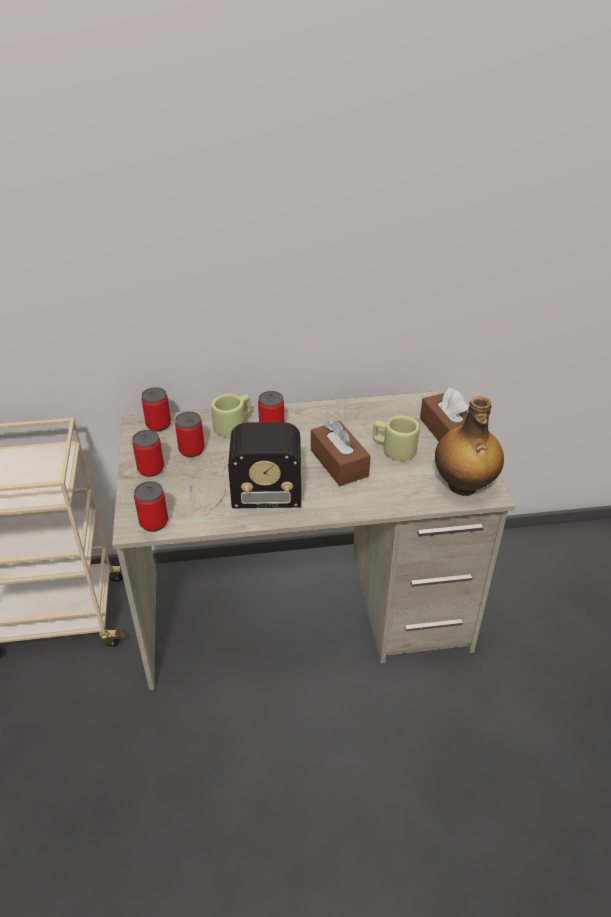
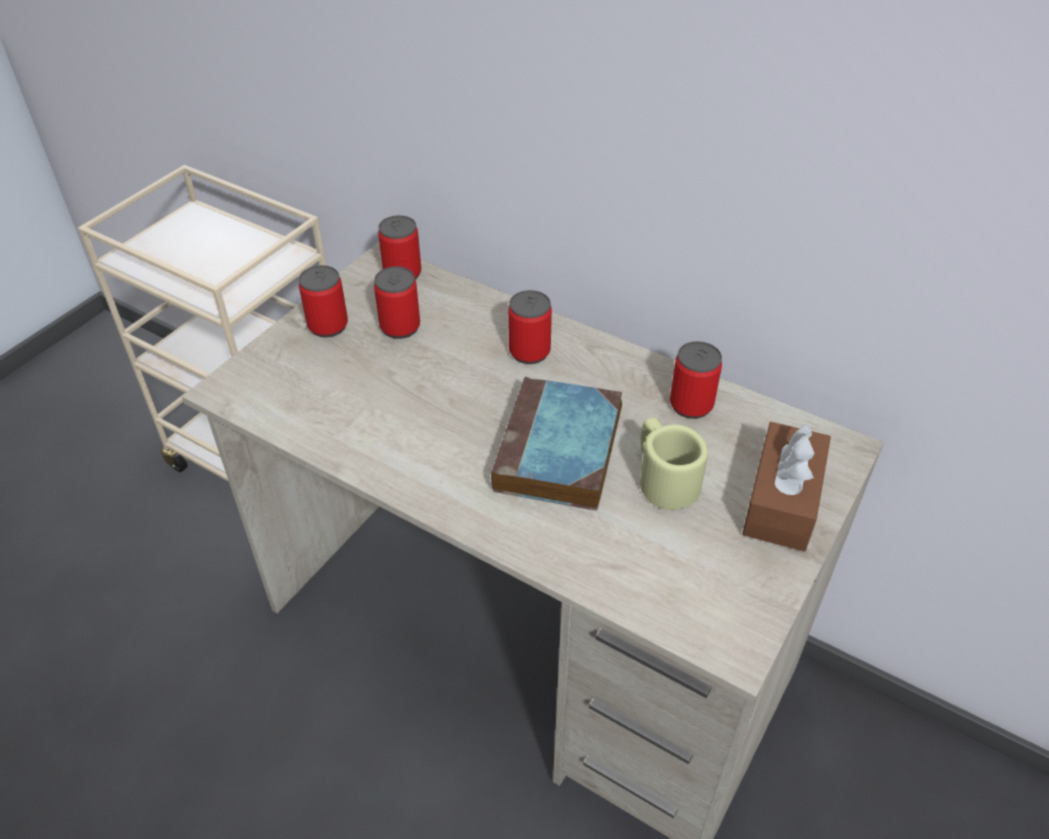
camera: 40 degrees right, 5 degrees up
(154, 522) = (251, 396): can -> can (691, 405)
(234, 425) = (488, 321): beige mug -> none
(241, 488) = (395, 413): radio -> none
(339, 463) = (559, 453): brown tissue box -> book
(463, 486) = (703, 605): bottle -> none

